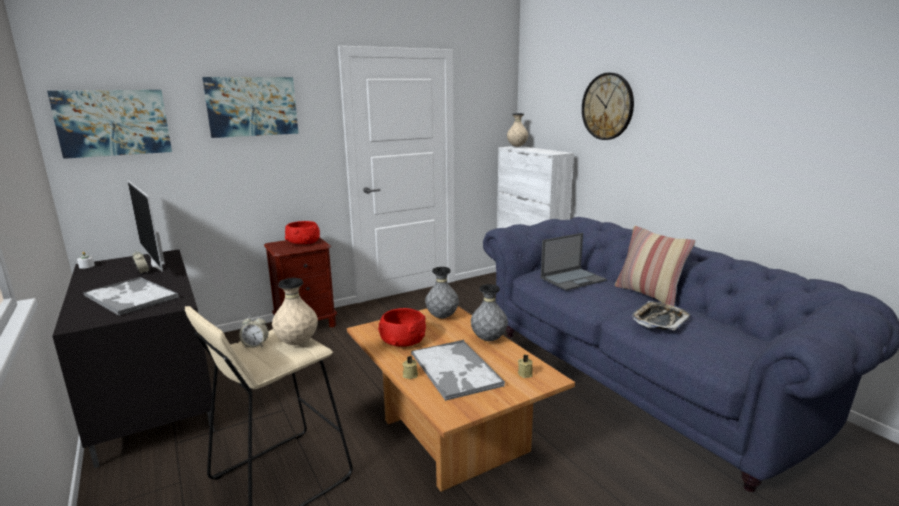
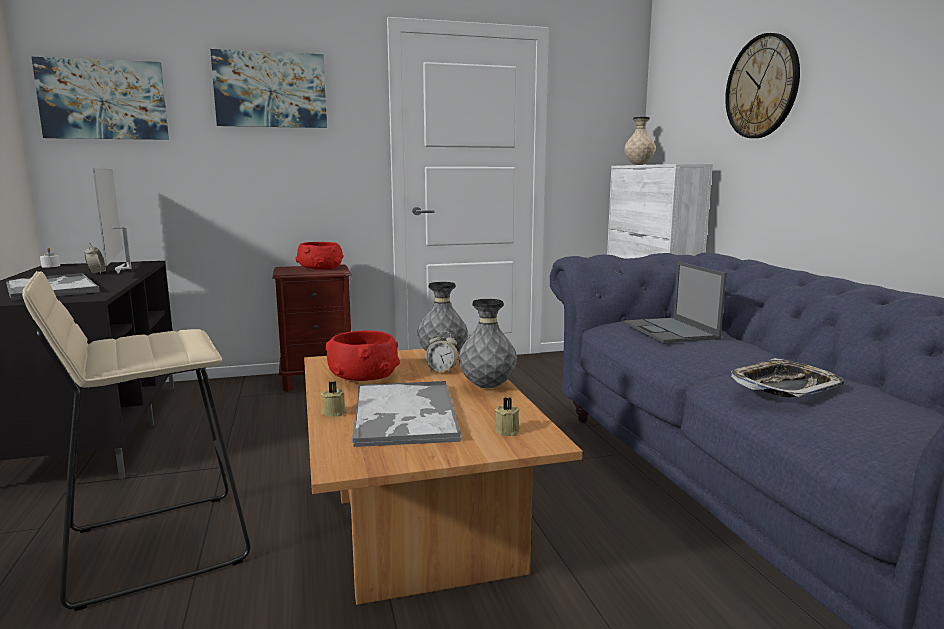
camera: 15 degrees right, 5 degrees down
(255, 345) = (129, 341): alarm clock -> alarm clock (442, 371)
(297, 343) = (182, 344): beige vase -> none
(573, 279) = (670, 331): laptop -> laptop turned 90 degrees clockwise
(648, 294) = (789, 358): pillow -> none

